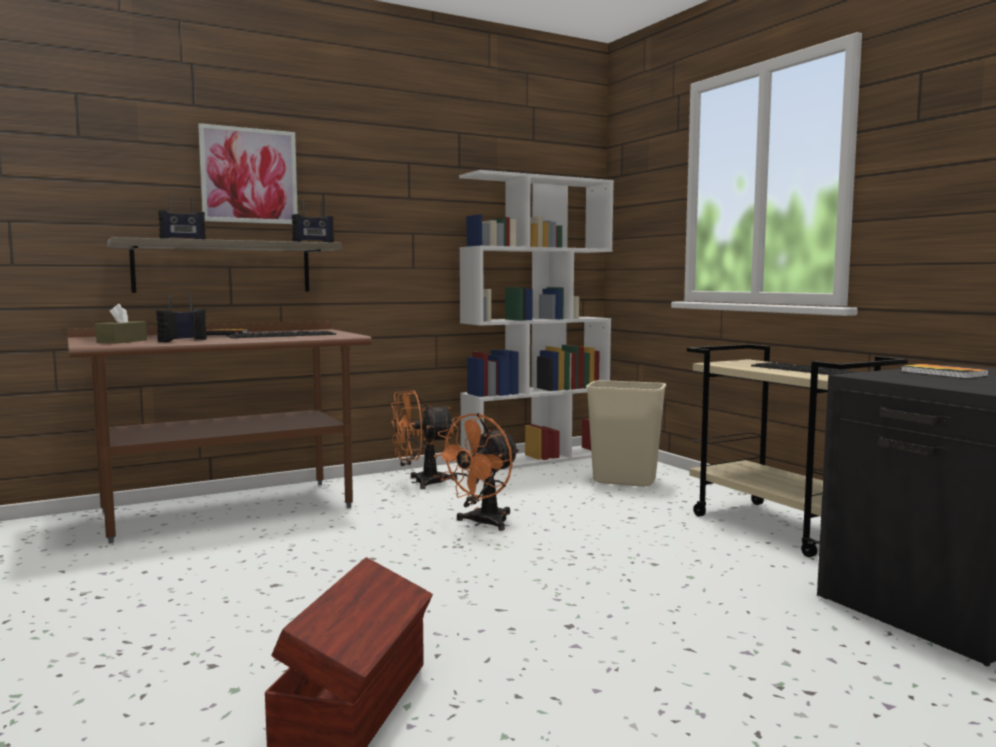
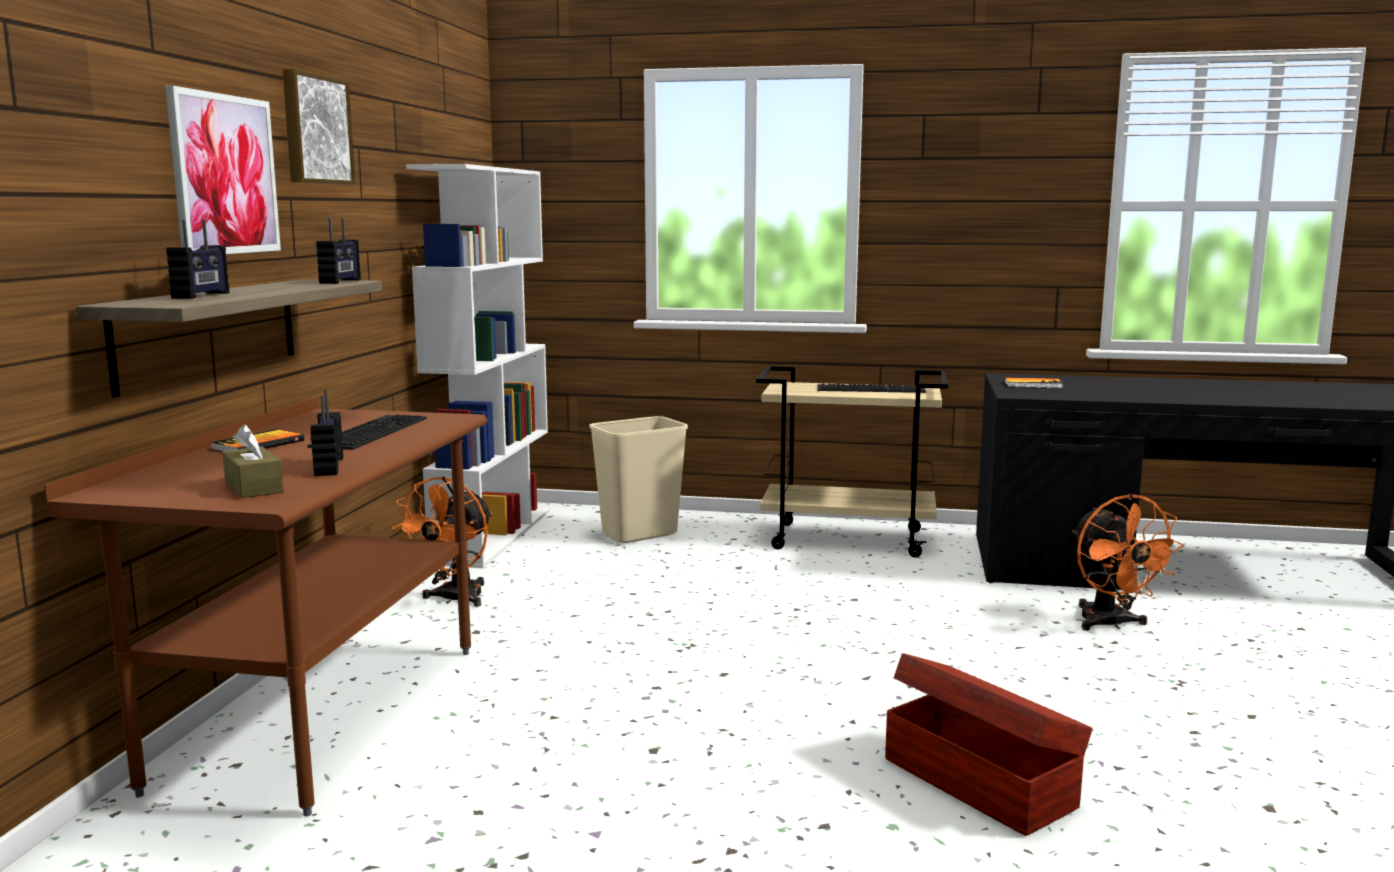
camera: 50 degrees left, 5 degrees up
(351, 150) = (314, 130): none -> picture
(482, 523) = (645, 617): orange fan -> orange fan (1111, 624)

